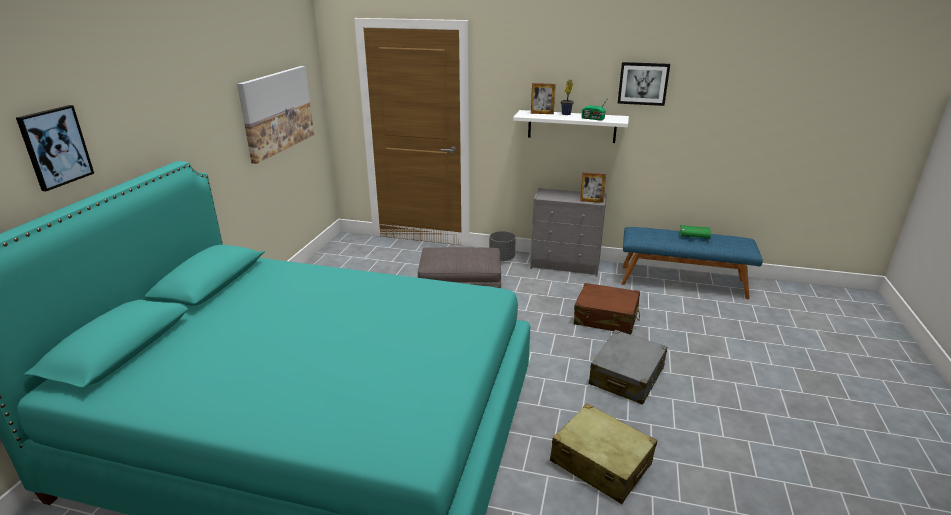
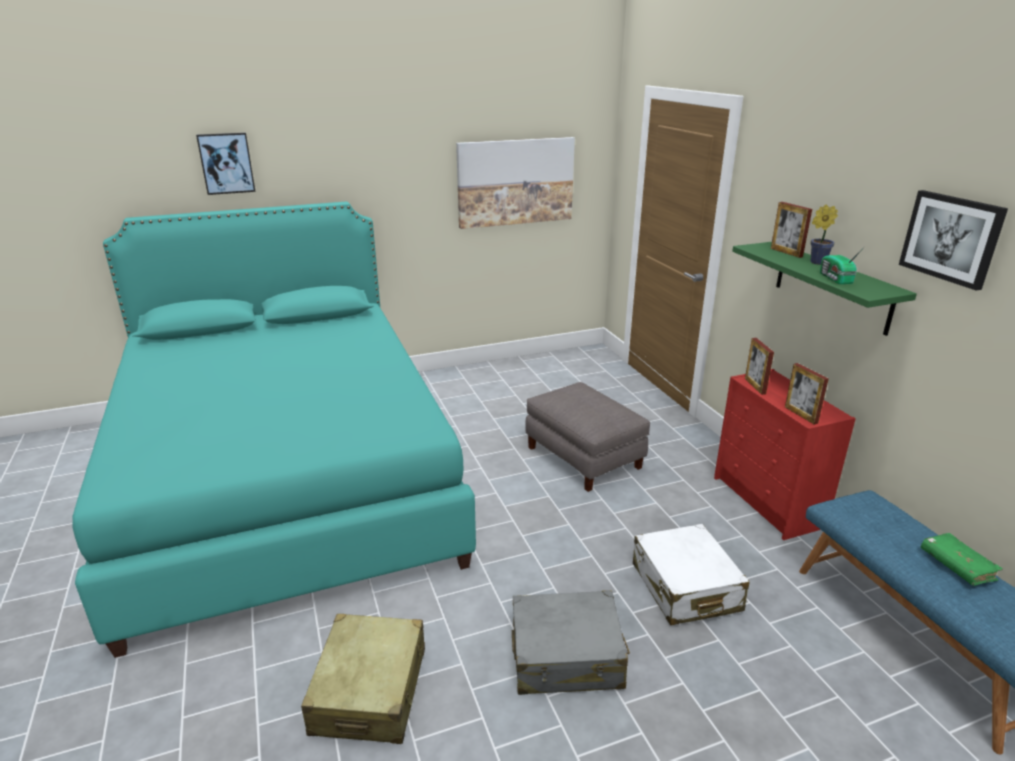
camera: 55 degrees right, 0 degrees up
(501, 258) = (704, 449): grey planter -> none
(551, 198) = (755, 386): none -> picture frame
(566, 265) = (768, 502): grey dresser -> red dresser
(571, 126) = (832, 286): white shelf -> green shelf
(606, 318) = (685, 587): brown suitcase -> white suitcase

